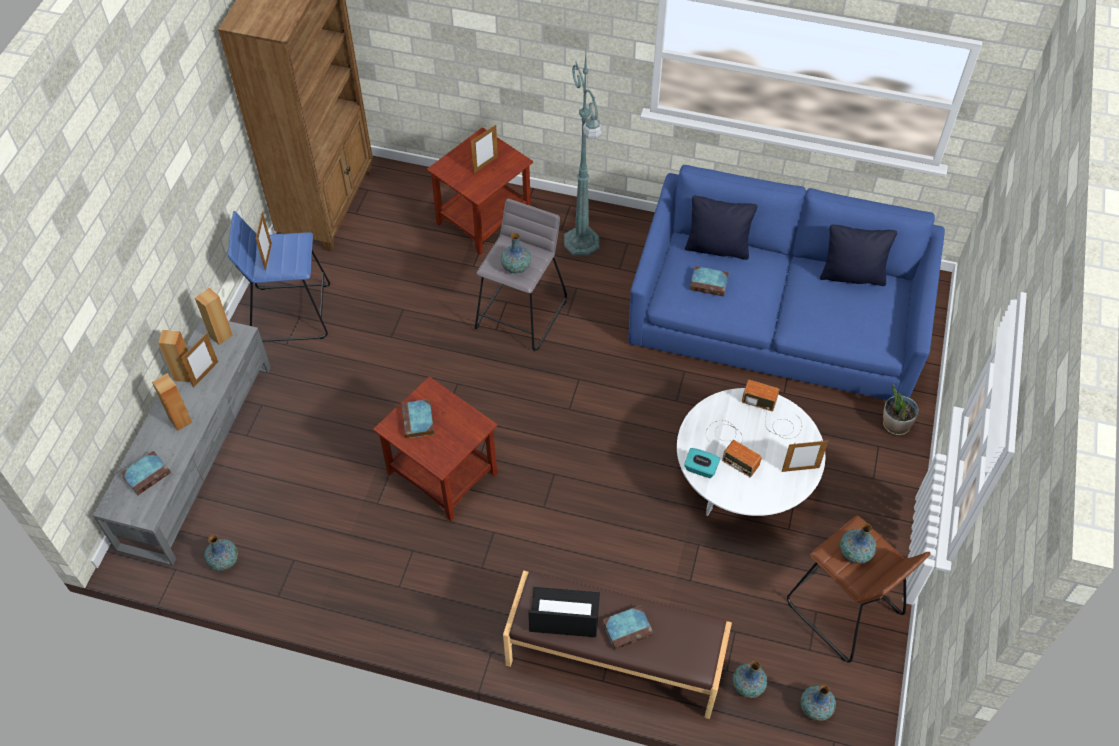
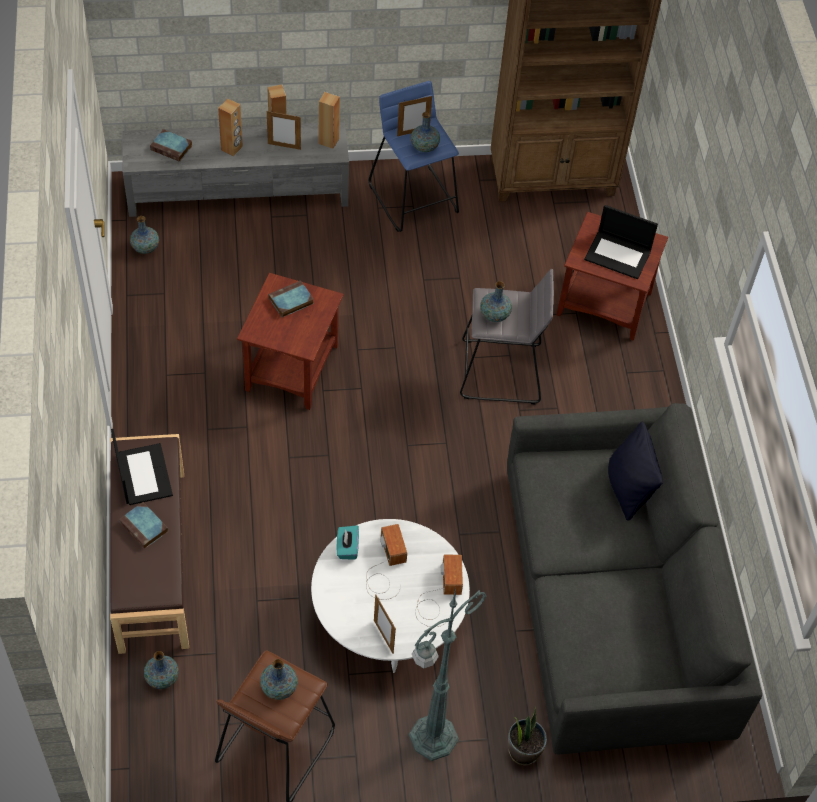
camera: 65 degrees right, 0 degrees up
(485, 165) = (618, 255): picture frame -> laptop
(582, 243) = (617, 395): green floor lamp -> green floor lamp (431, 738)
(709, 283) = (576, 493): book -> none
(732, 446) = (385, 568): radio -> radio turned 150 degrees clockwise
(778, 315) = (616, 601): blue sofa -> grey sofa
(815, 708) = (158, 743): vase -> vase (424, 146)
(852, 275) = (657, 627): black pillow -> none

